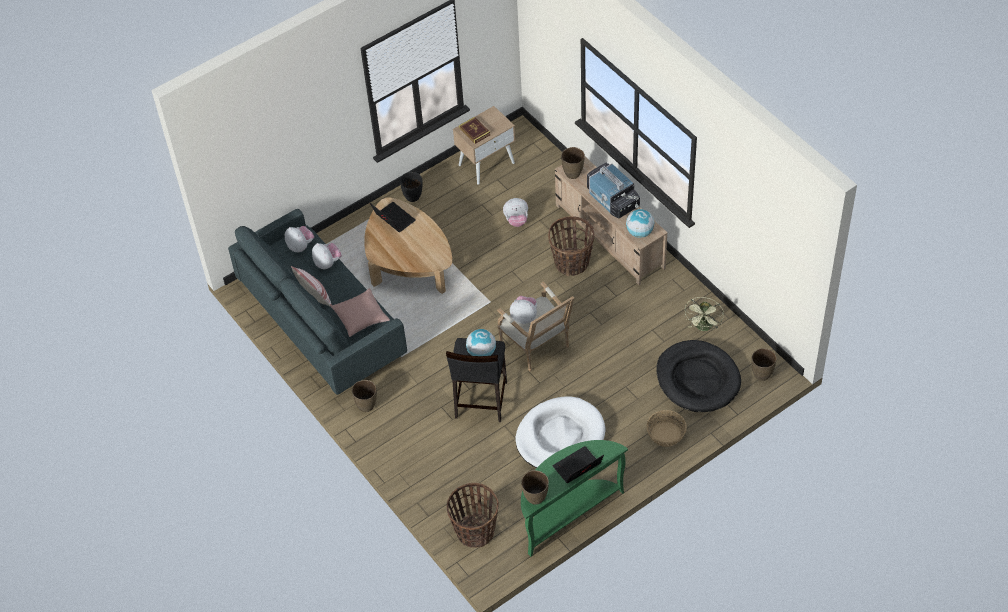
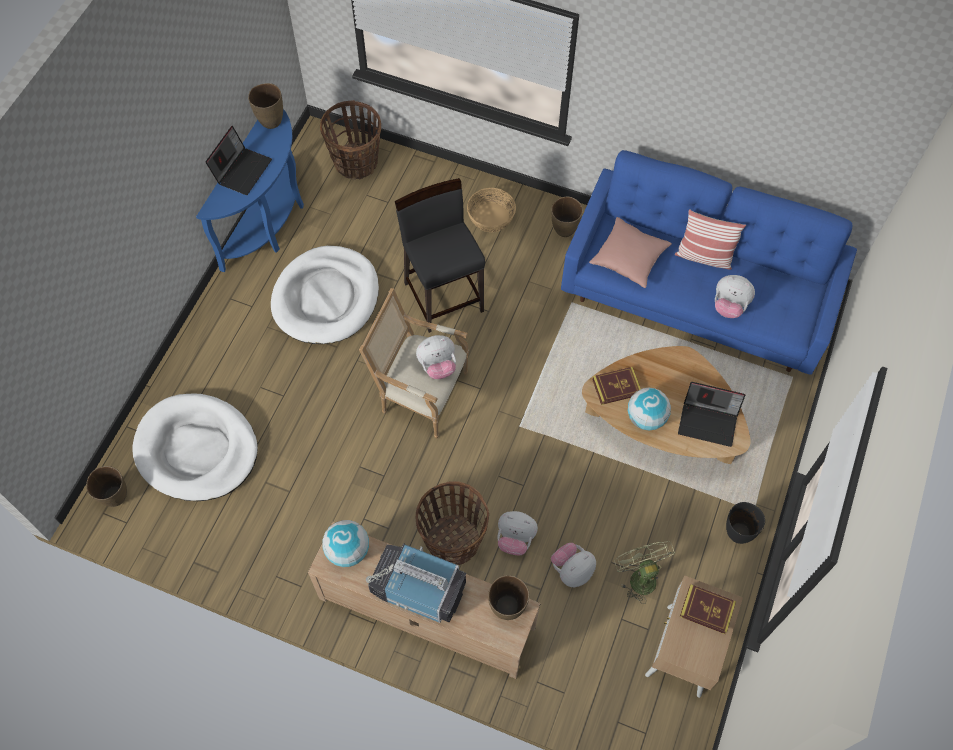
camera: 145 degrees right, 10 degrees up
(300, 246) = (782, 313): plush toy -> plush toy (515, 538)
(321, 322) = (696, 298): grey sofa -> blue sofa
(428, 258) = (616, 387): none -> book
(481, 353) = (440, 251): globe -> globe (646, 418)
(567, 513) = (270, 222): green console table -> blue console table
(665, 434) = (204, 359): basket -> basket (491, 217)
(697, 379) = (197, 450): black dog bed -> white dog bed
(703, 328) = (222, 529): green fan -> green fan (639, 576)

